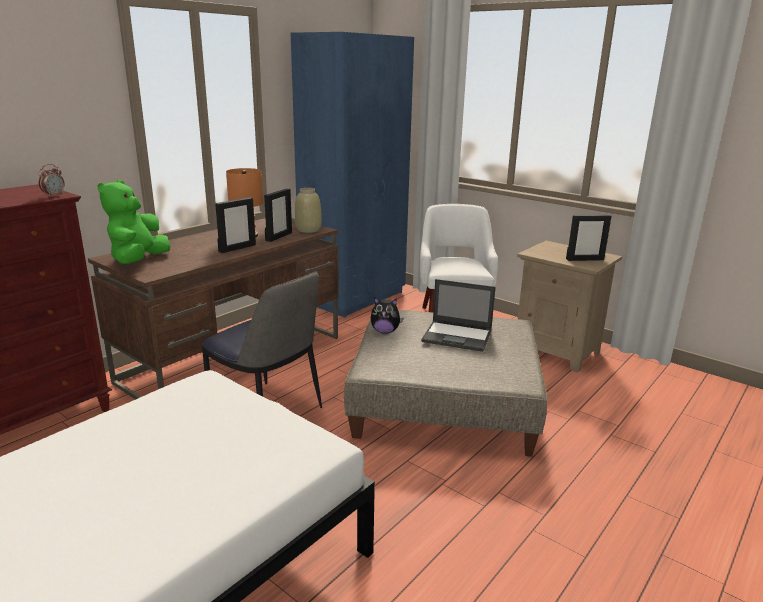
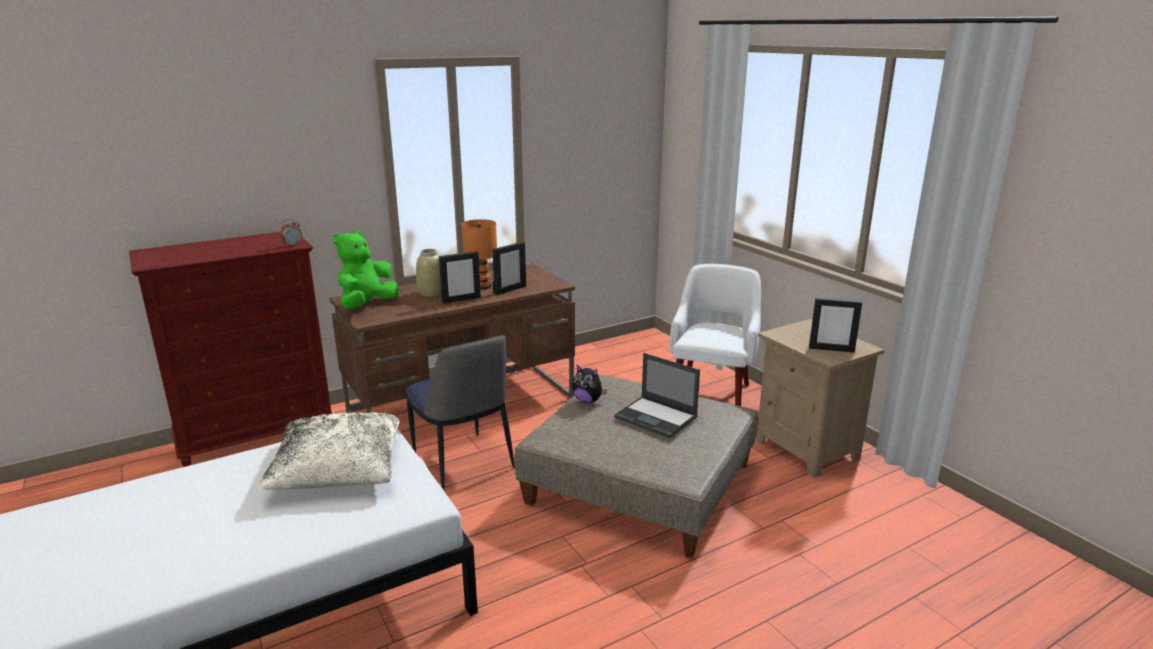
camera: 20 degrees right, 0 degrees up
(193, 427) = (337, 467): none -> beige pillow
(308, 230) = (545, 284): beige vase -> beige vase (432, 293)
(355, 297) = (620, 354): blue wardrobe -> none

